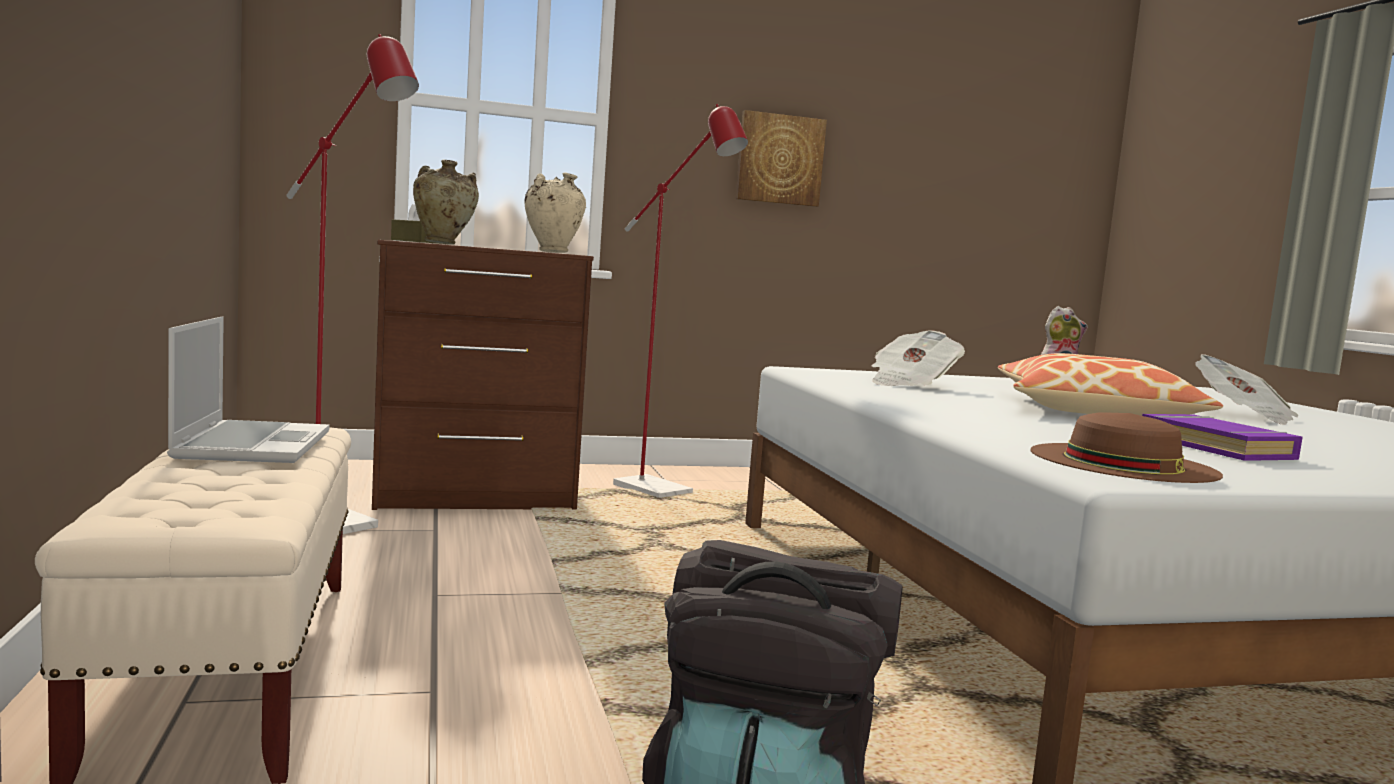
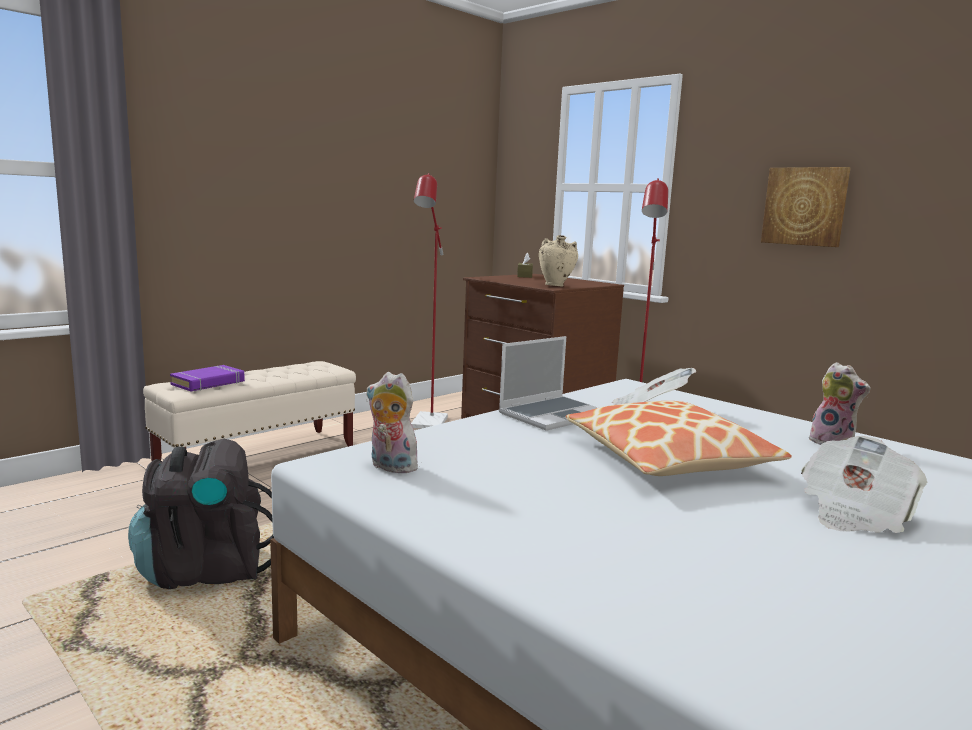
camera: 60 degrees right, 5 degrees up
(251, 445) = (286, 370): laptop -> laptop (553, 414)
(443, 244) = (504, 279): beige vase -> none
(1123, 463) = (390, 467): brown hat -> plush toy
(1217, 447) = (546, 494): purple book -> purple book (208, 383)

